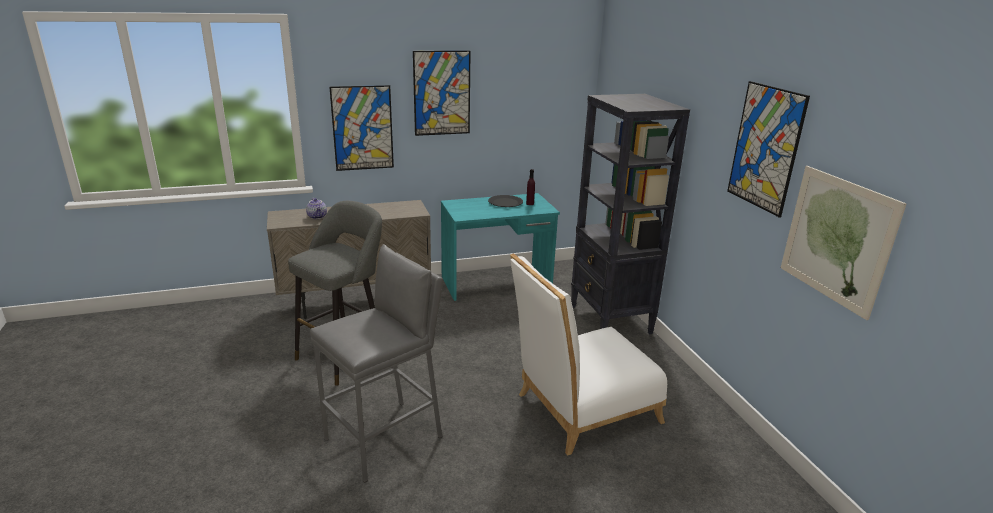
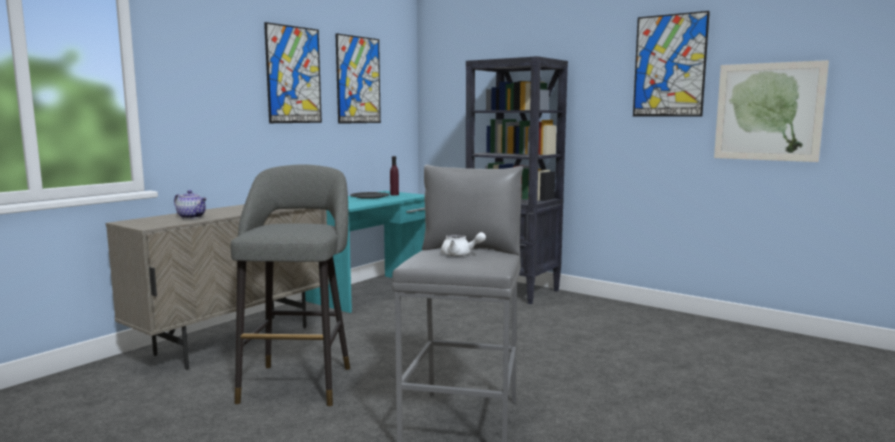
camera: 35 degrees left, 15 degrees down
(362, 128) = (213, 112): picture -> picture (358, 80)
(368, 328) = (460, 254): none -> white teapot
(581, 410) = (594, 345): white chair -> none

